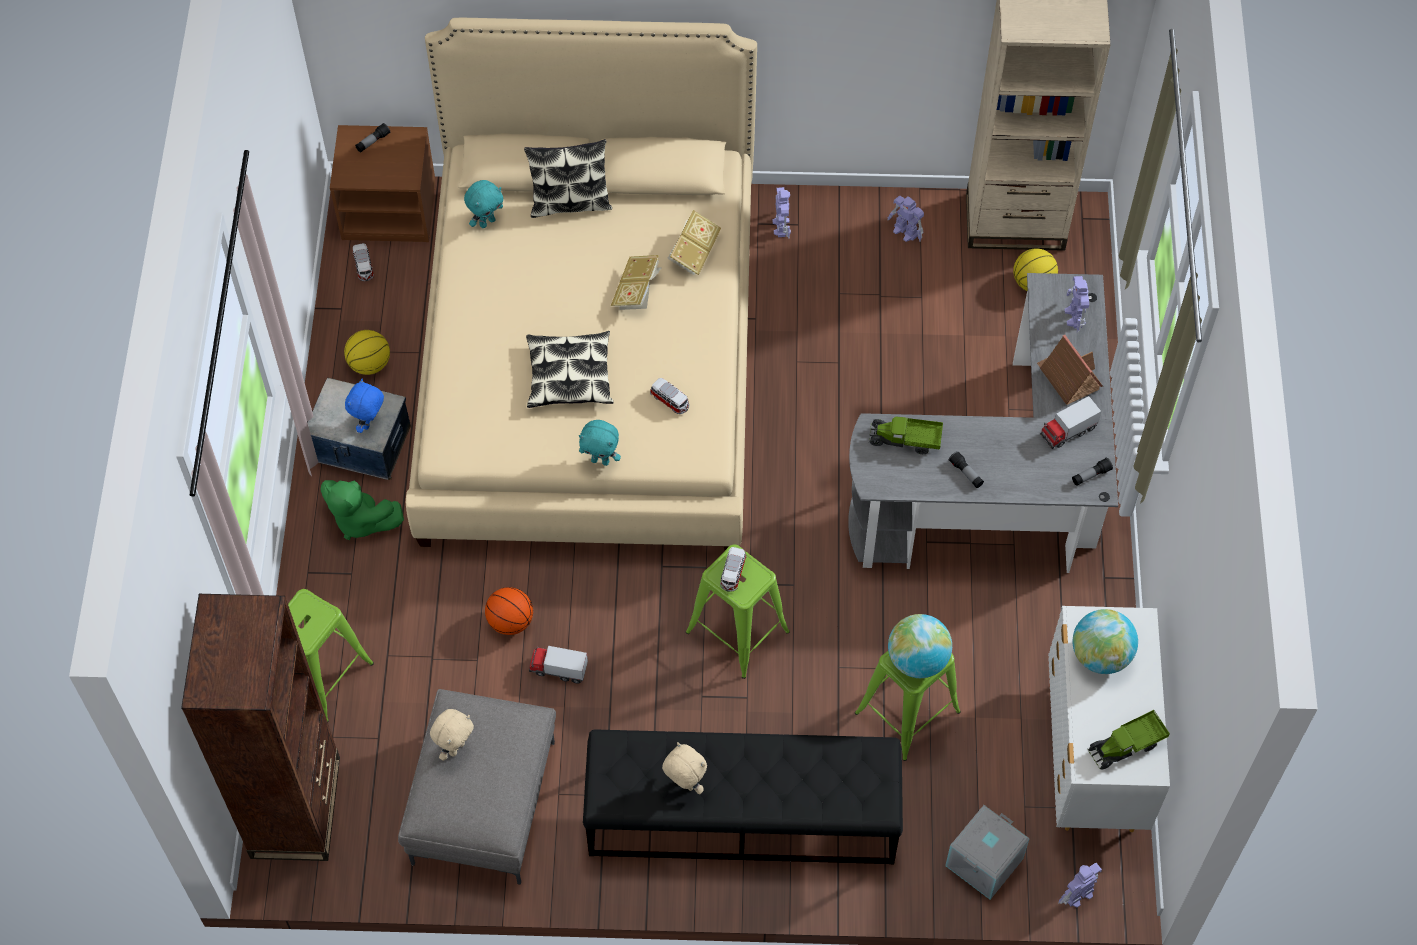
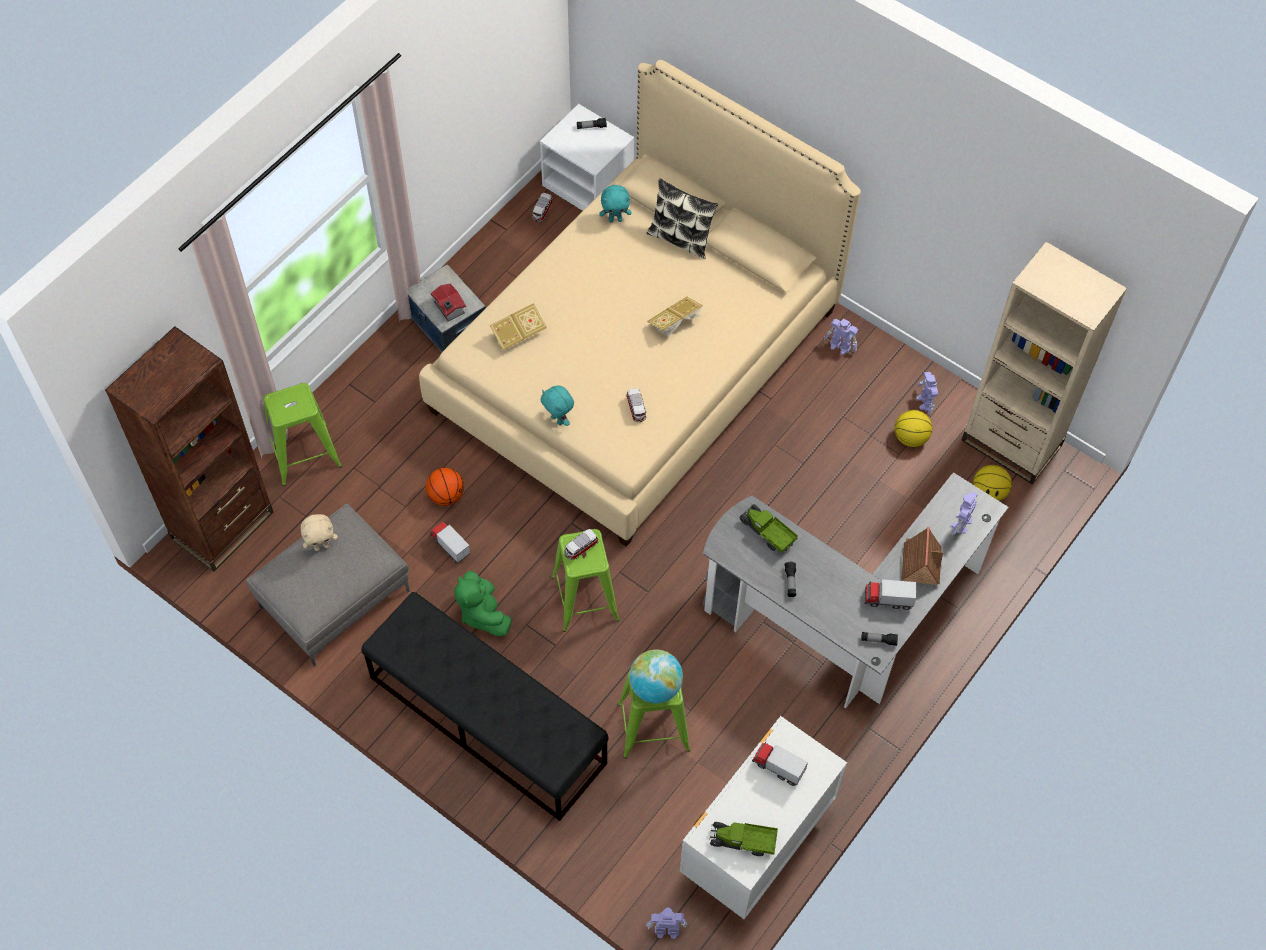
camera: 35 degrees right, 0 degrees up
(360, 520) = (408, 371): green plush toy -> green plush toy (482, 613)
(369, 364) = (494, 276): basketball -> basketball (910, 437)
(369, 423) = (449, 309): blue plush toy -> toy house
(390, 210) = (589, 184): brown nightstand -> white nightstand
(569, 376) = (584, 352): pillow -> none
(684, 784) = (441, 666): beige plush toy -> none
(693, 252) = (735, 320): book -> book (518, 334)
(781, 226) = (840, 347): toy robot -> toy robot turned 90 degrees clockwise
(985, 863) = (620, 863): grey storage box -> none
(1100, 655) = (778, 767): globe -> toy truck

